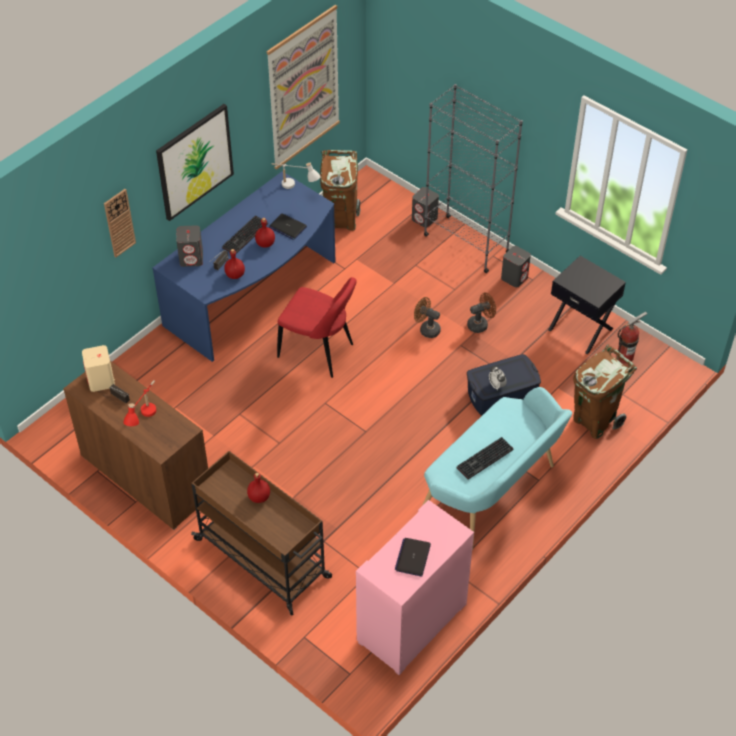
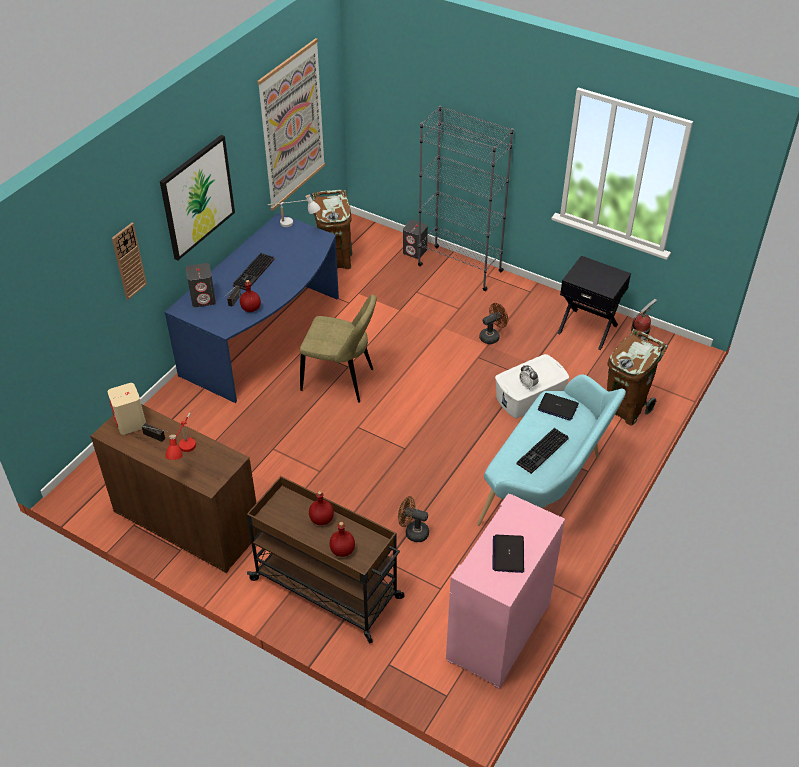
camera: 10 degrees left, 5 degrees down
(265, 244) = (276, 277): red bottle -> red bottle (343, 550)
(287, 227) = (294, 260): laptop -> laptop (557, 407)
(319, 352) = (341, 380): red chair -> beige chair
(426, 329) = (441, 347): brown fan -> brown fan (413, 532)
(501, 395) = (530, 397): blue storage box -> white storage box
(514, 277) = (513, 292): grey speaker -> none

